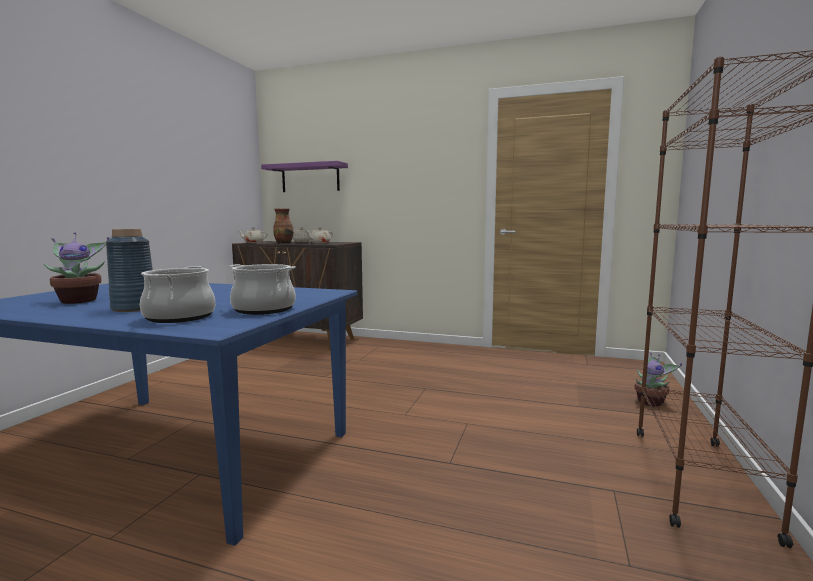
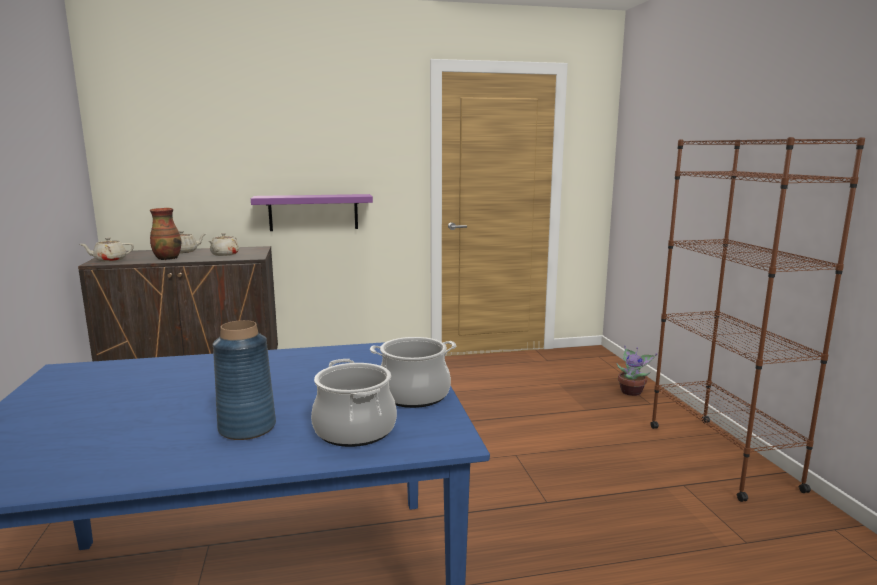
camera: 30 degrees left, 5 degrees up
(80, 301) = (113, 431): potted plant -> none
(310, 178) = (181, 157): purple shelf -> purple shelf (313, 212)

